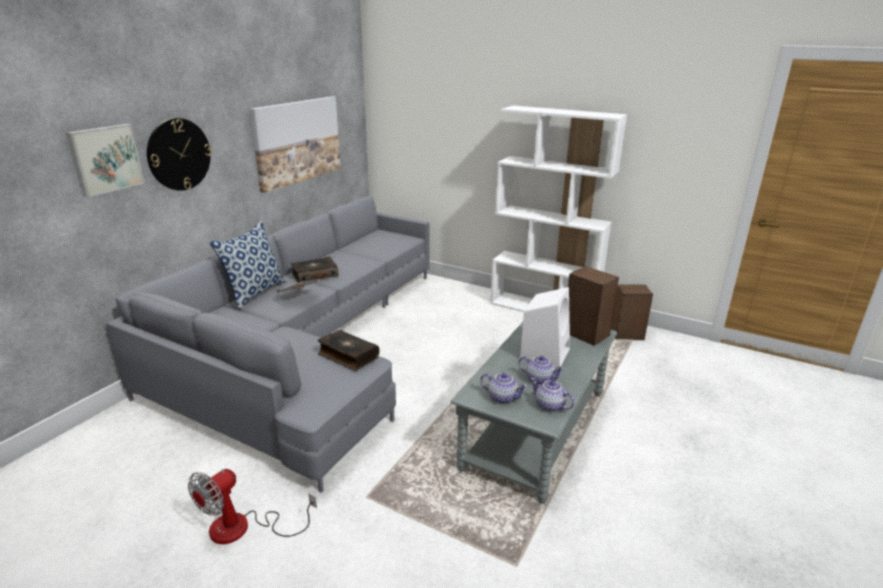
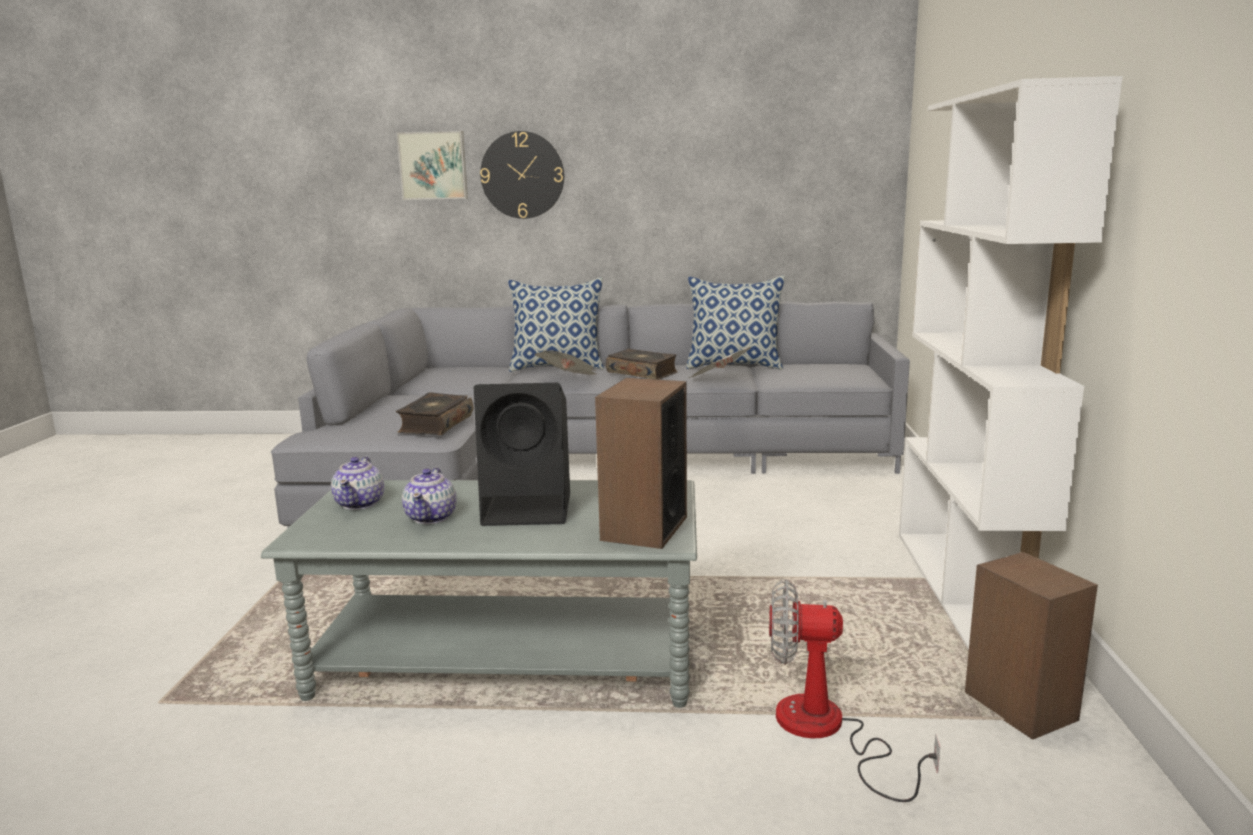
camera: 65 degrees right, 10 degrees down
(243, 528) = (224, 531): fan -> fan (826, 732)
(297, 141) = (726, 188): picture -> none
(337, 252) = (734, 366): none -> pillow
(362, 263) = (719, 380): none -> newspaper
(545, 353) = (530, 509): white speaker -> black speaker
(550, 406) = (348, 535): teapot -> none

